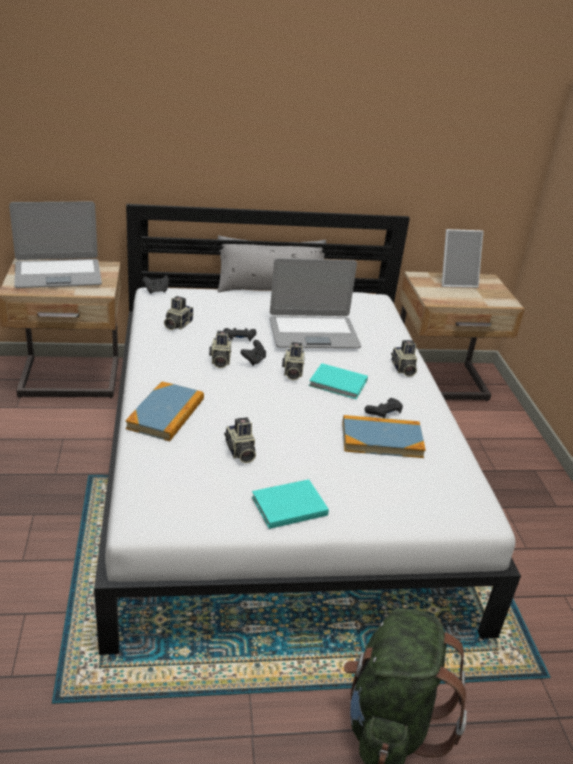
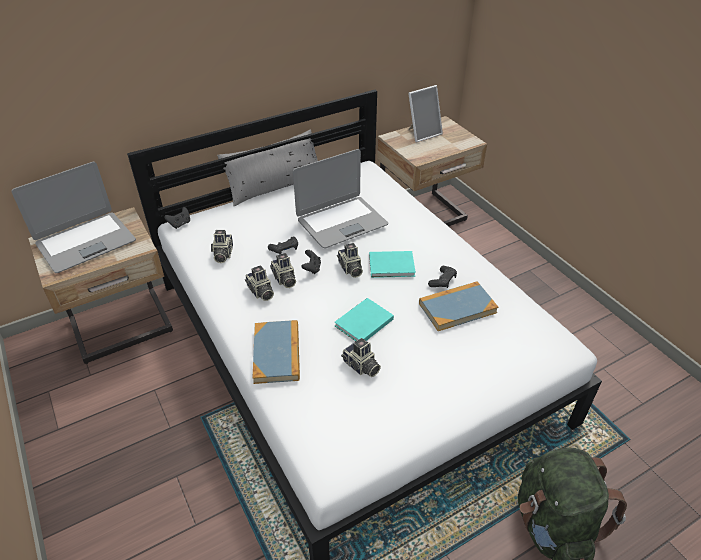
camera: 20 degrees left, 10 degrees up
(287, 506) = (430, 403): turquoise book -> turquoise book (362, 323)
(403, 369) = (429, 232): camera -> camera (260, 292)

